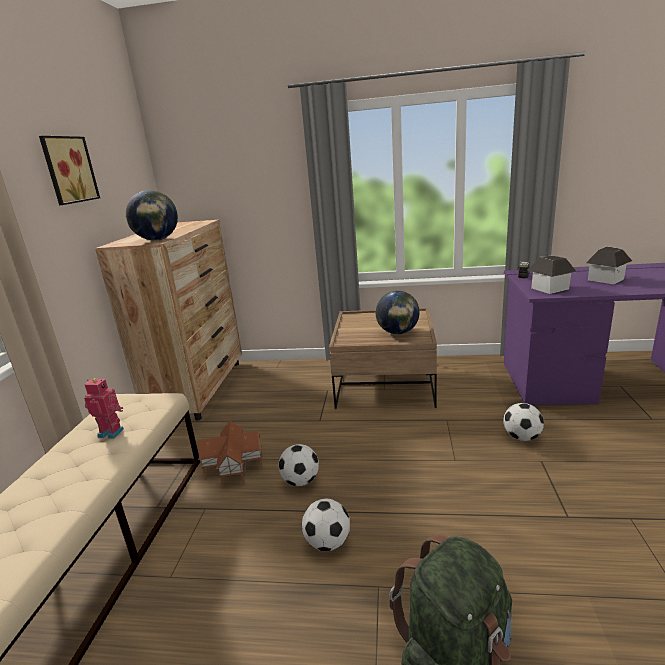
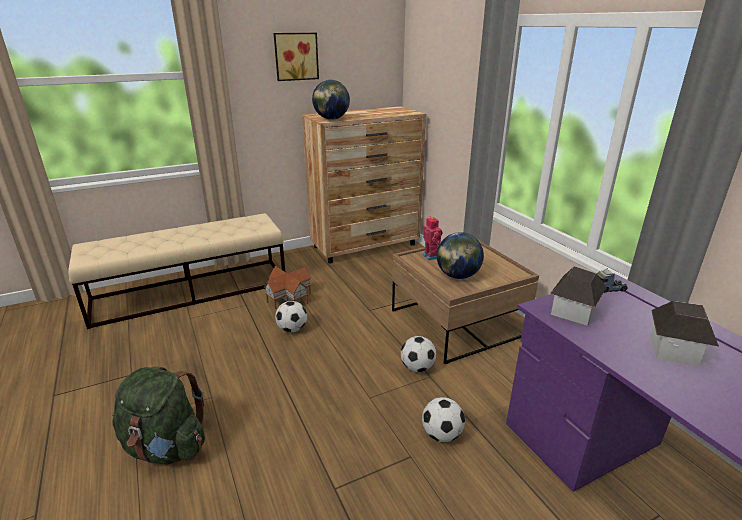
camera: 55 degrees right, 5 degrees up
(112, 432) = (224, 230): toy robot -> toy robot (431, 256)
(328, 542) = (240, 363): football -> football (417, 367)

